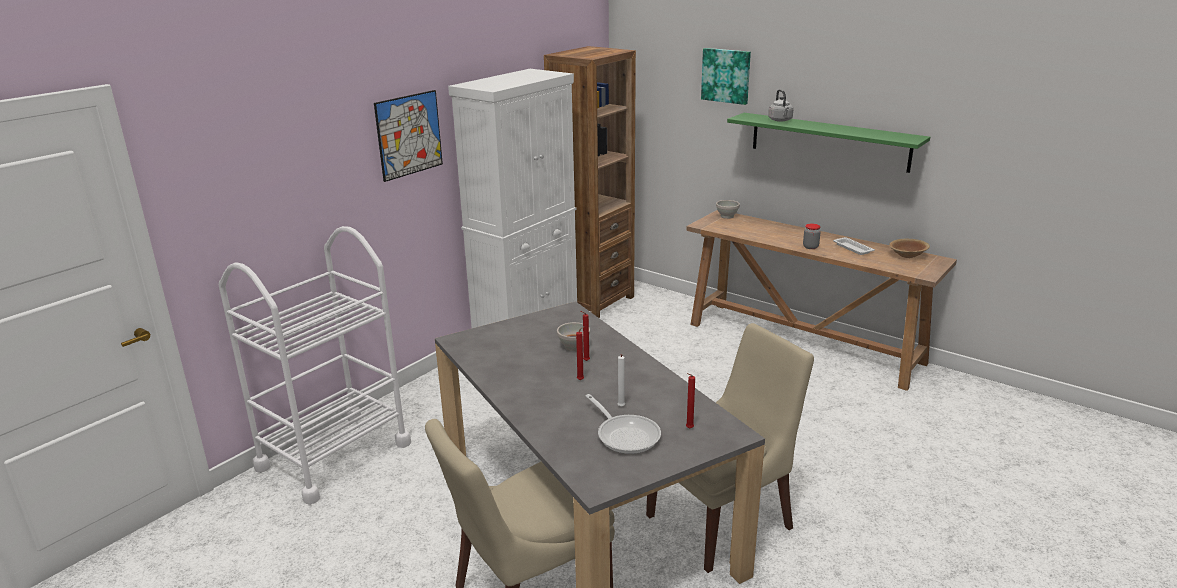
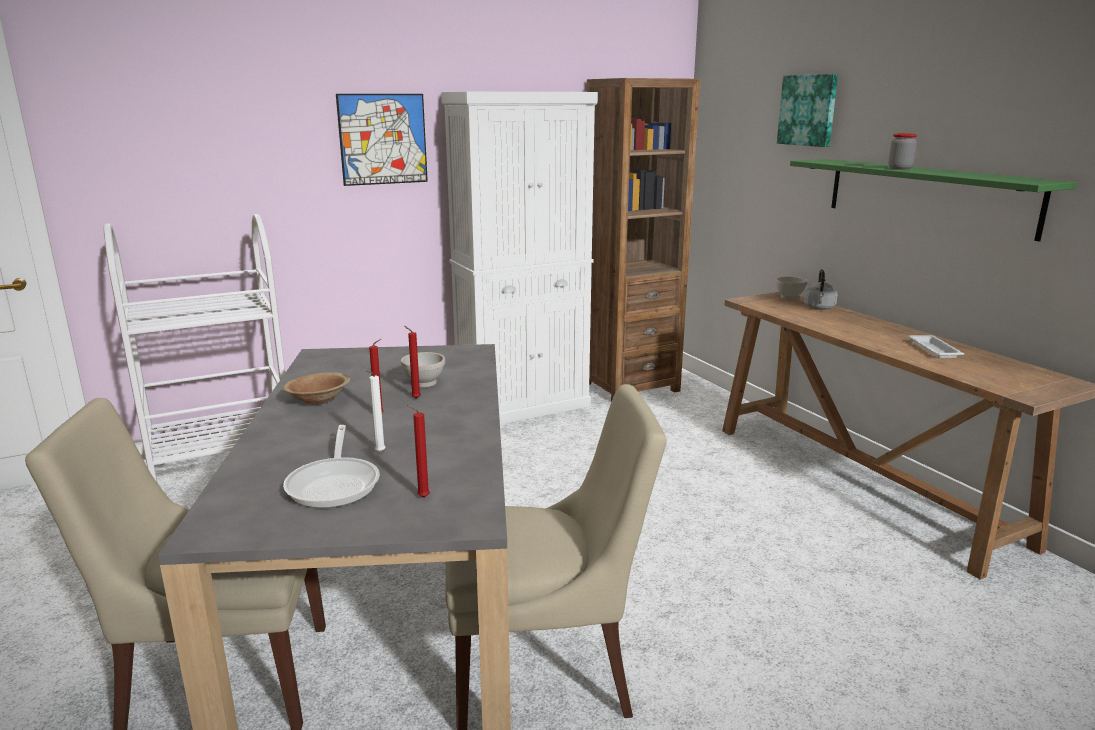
camera: 25 degrees right, 5 degrees down
(780, 120) = (860, 164): grey kettle -> grey kettle (819, 308)
(810, 247) = (869, 339): jar -> jar (900, 168)
(907, 255) = (1018, 369): brown bowl -> brown bowl (318, 400)

